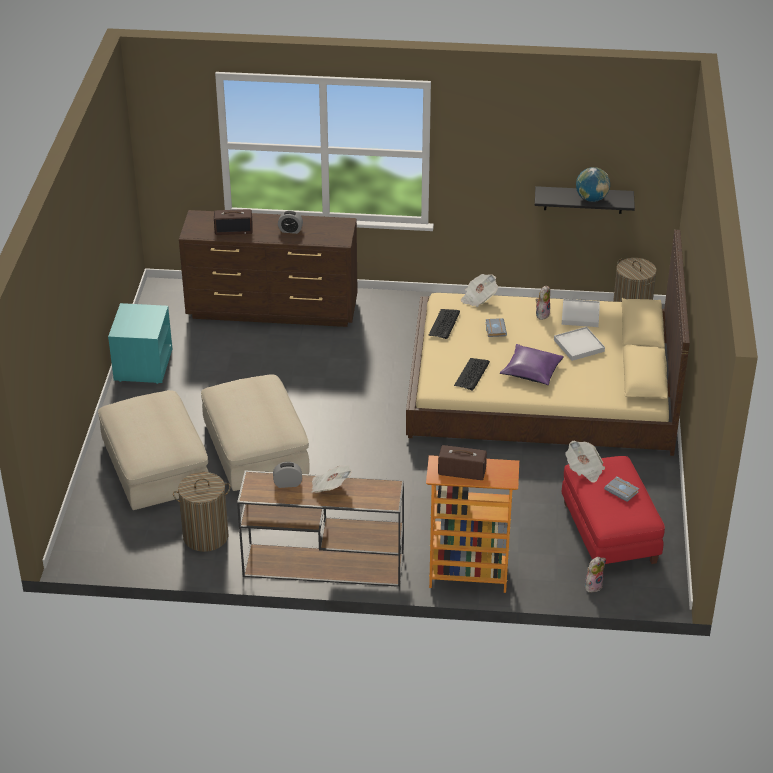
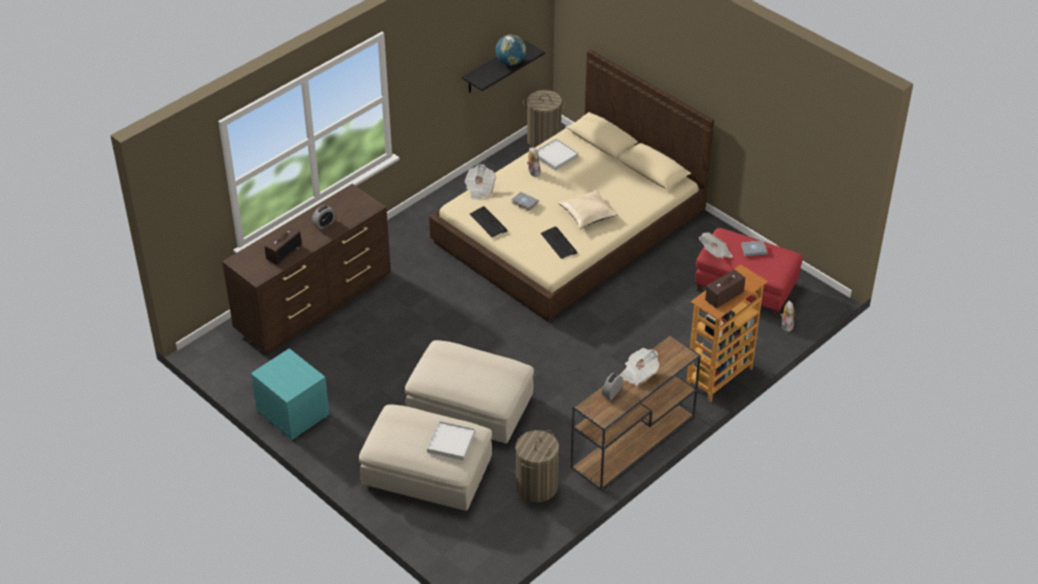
camera: 50 degrees left, 5 degrees up
(531, 371) = (588, 214): purple pillow -> beige pillow
(579, 346) = (587, 177): white tray -> white tray (451, 442)

